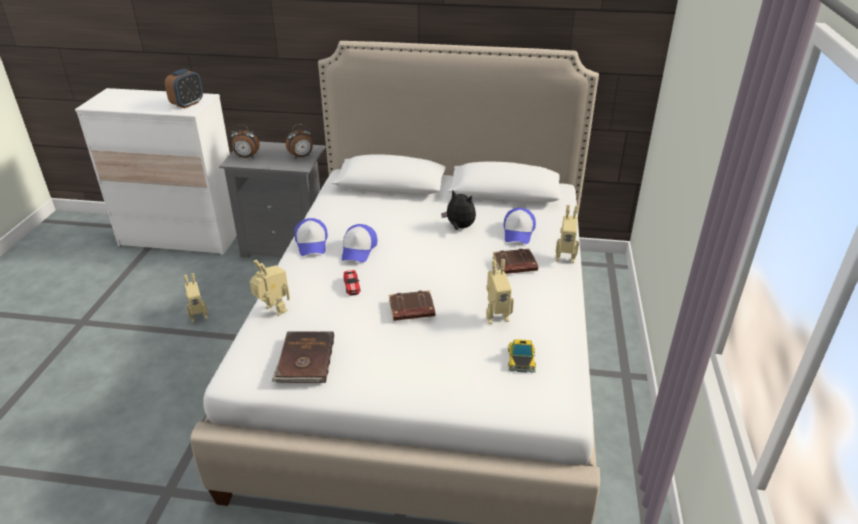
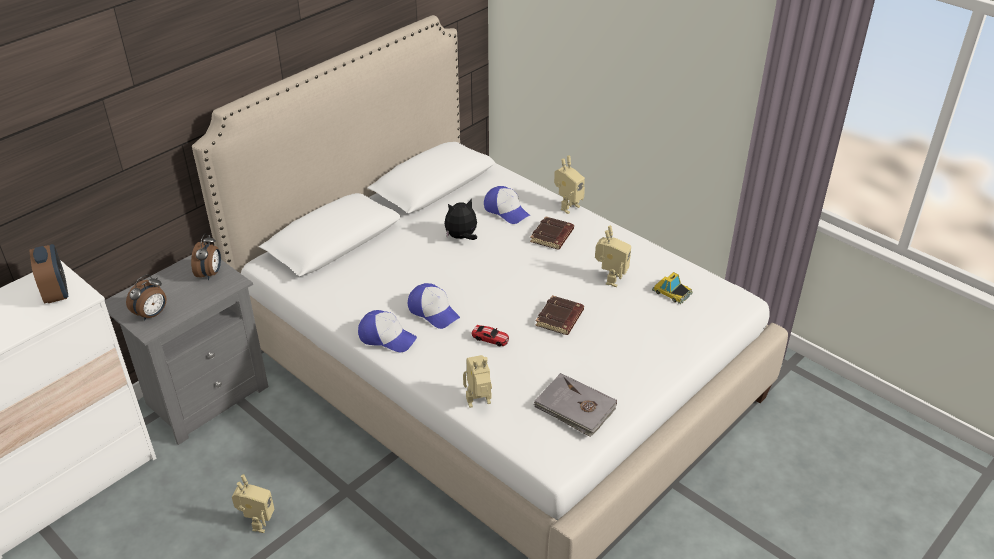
camera: 55 degrees left, 5 degrees up
(304, 360) = (575, 407): brown book -> grey book

